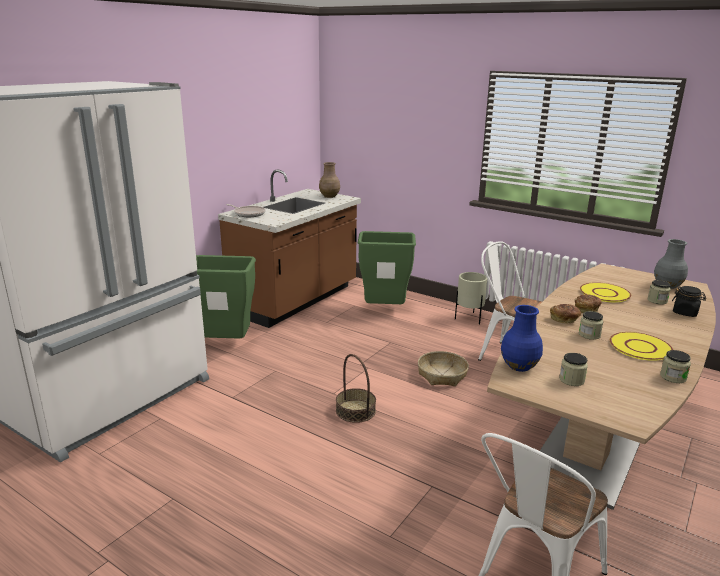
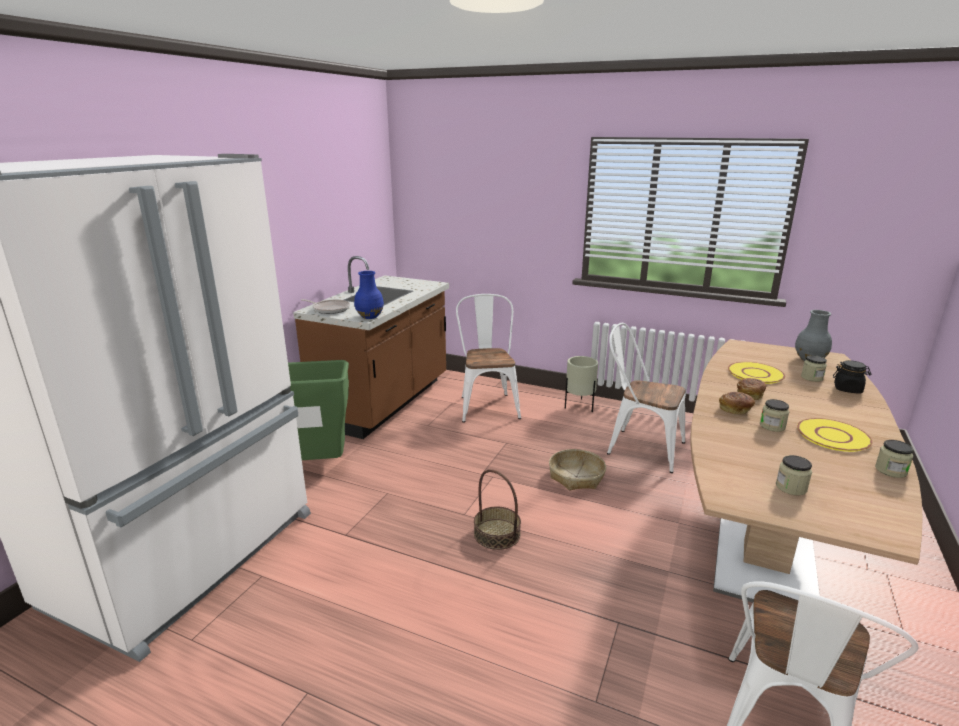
camera: 10 degrees left, 0 degrees up
(329, 196) = (413, 283): brown vase -> none
(385, 310) = (487, 405): green trash can -> white chair
(519, 366) = (725, 475): blue vase -> blue vase (370, 316)

